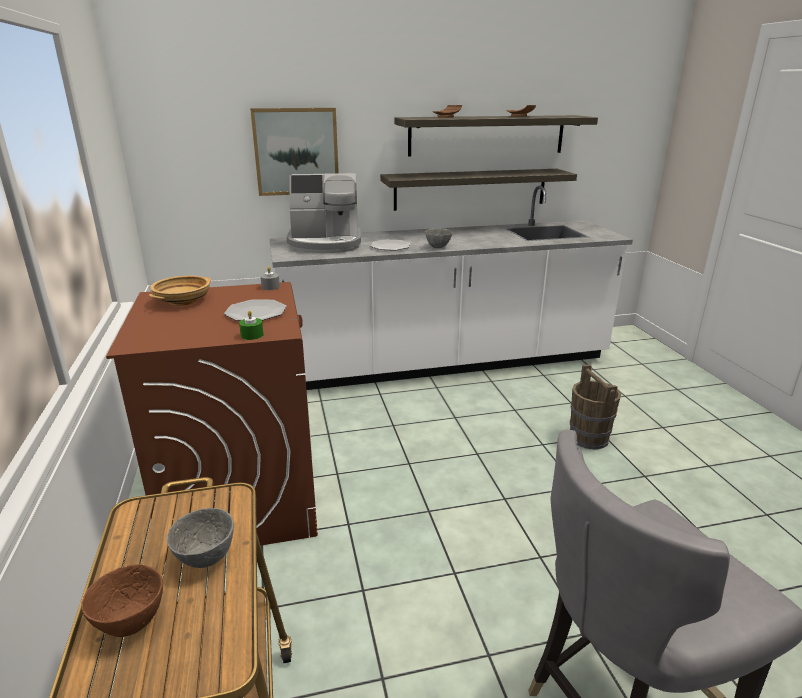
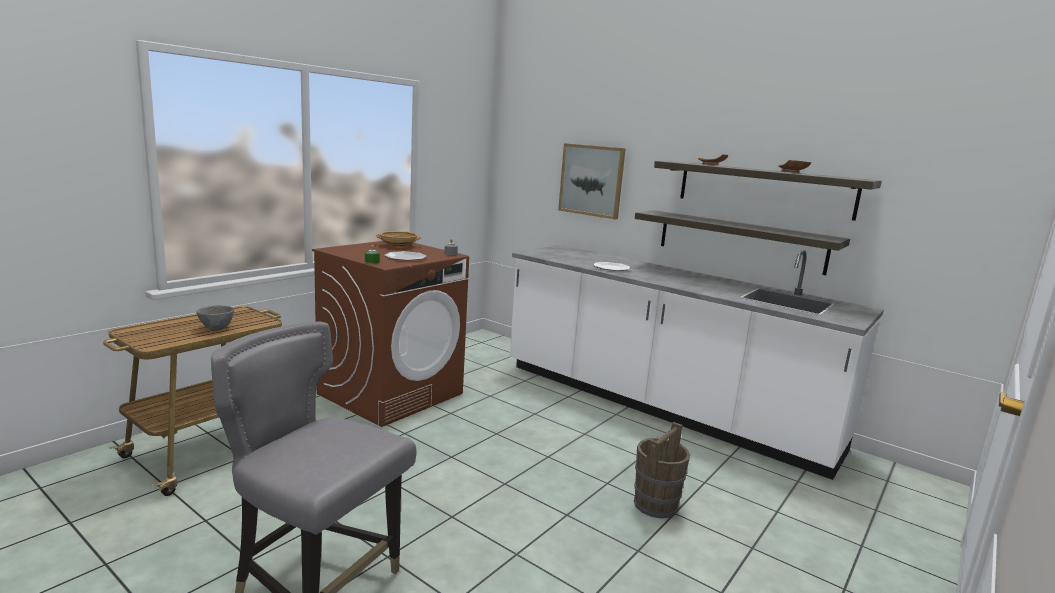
camera: 50 degrees right, 10 degrees down
(131, 624) = (167, 328): brown bowl -> none
(325, 244) = (576, 255): coffee machine -> none
(438, 247) = (644, 277): grey bowl -> none

